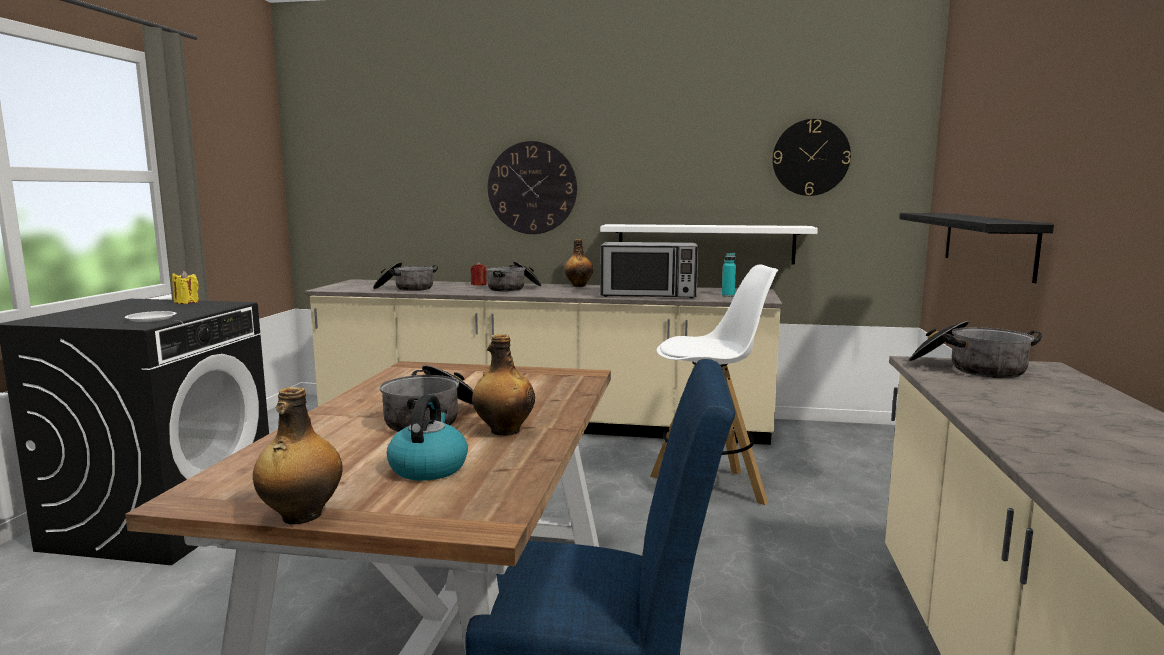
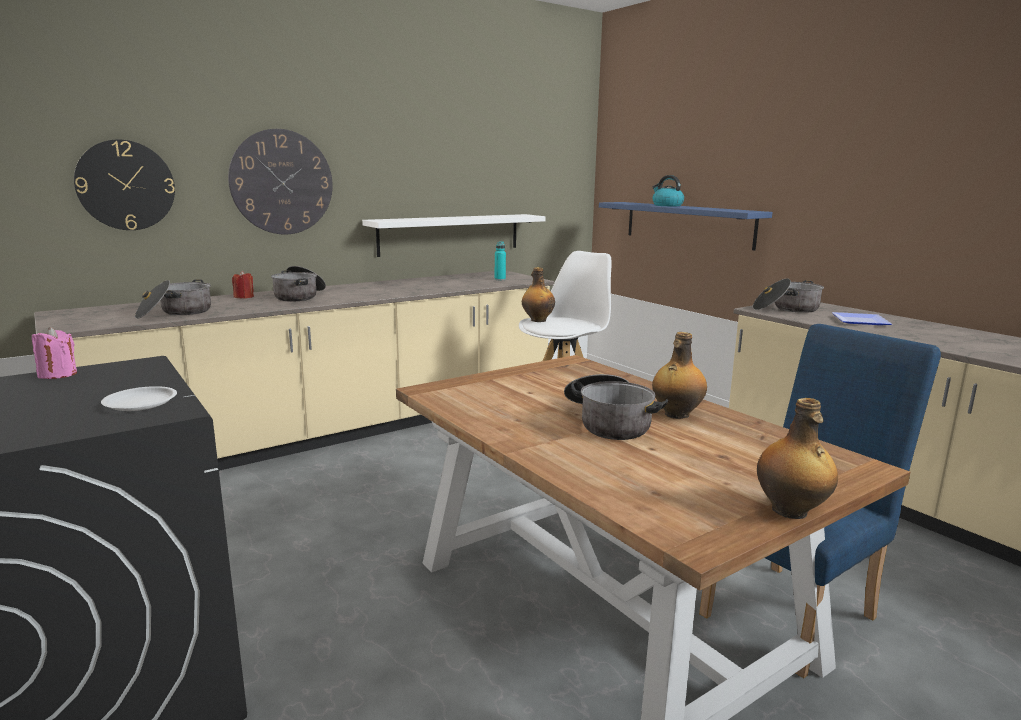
camera: 45 degrees left, 5 degrees up
(186, 302) = (57, 374): yellow candle -> pink candle
(428, 467) = (729, 453): kettle -> kettle (667, 205)
(579, 285) = (350, 285): bottle -> bottle (537, 320)
(649, 294) = (443, 286): microwave -> none
(810, 157) = (523, 156): wall clock -> wall clock (125, 185)
(987, 243) = (687, 224): black shelf -> blue shelf
(1035, 401) = (861, 321): none -> plate

